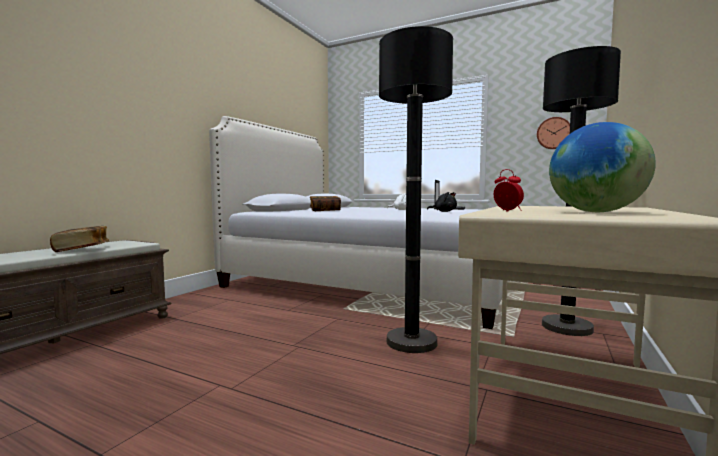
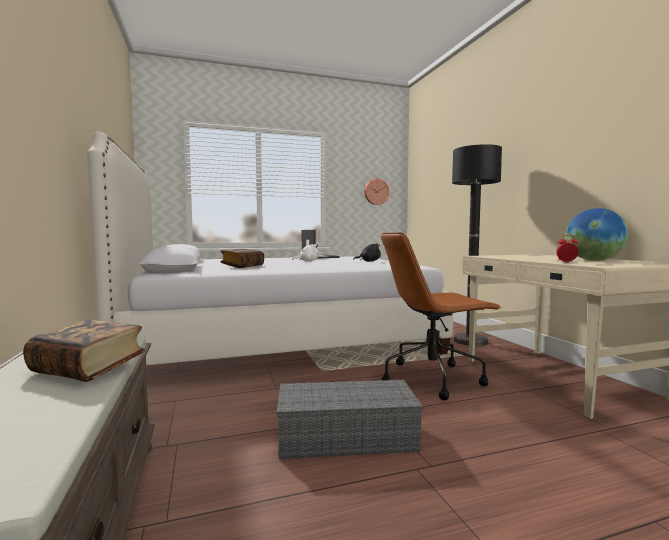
camera: 45 degrees left, 0 degrees up
(244, 350) = (348, 436): none -> grey storage box
(411, 342) = (433, 378): black floor lamp -> brown office chair

